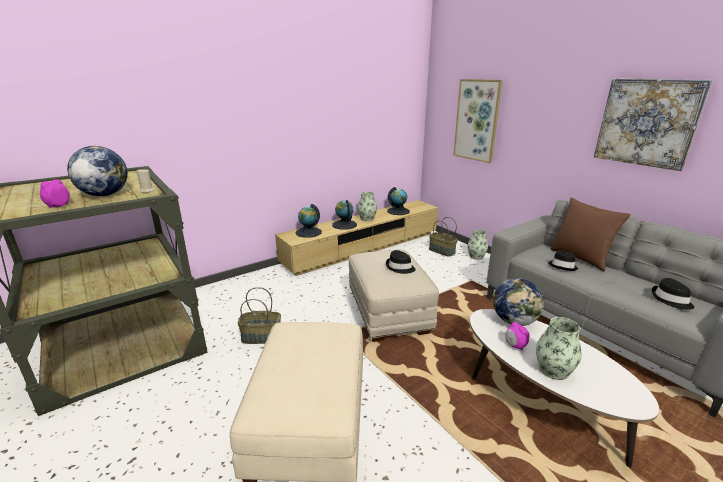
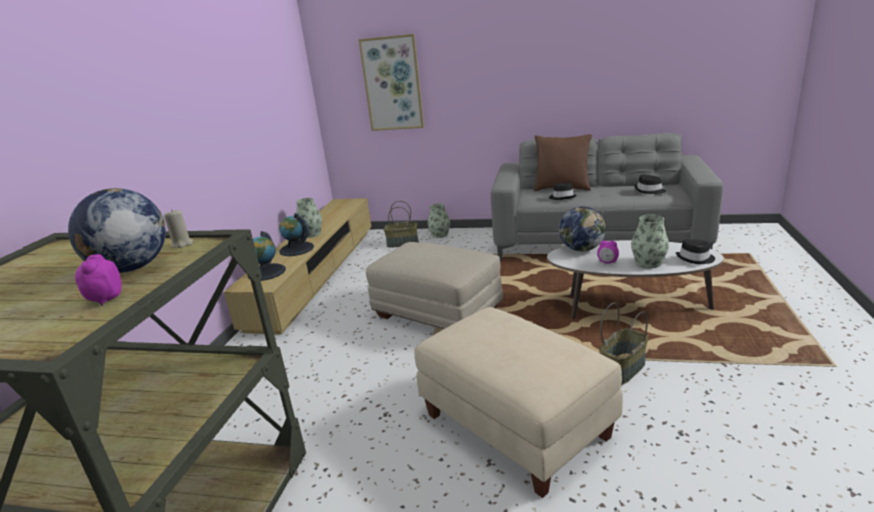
camera: 40 degrees left, 0 degrees up
(262, 337) = (345, 402): basket -> basket (622, 368)
(398, 211) = (333, 215): globe -> none
(400, 267) = (443, 252): black hat -> black hat (695, 258)
(647, 122) = (569, 54): picture -> none

